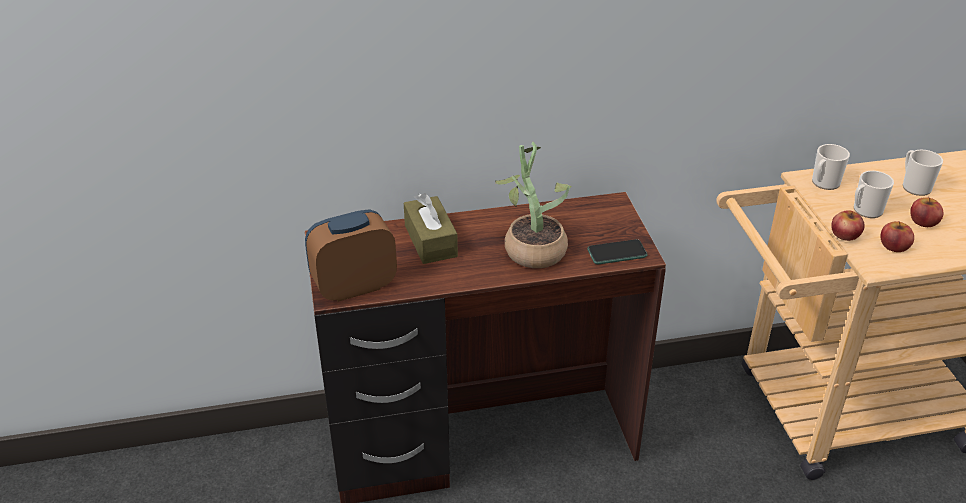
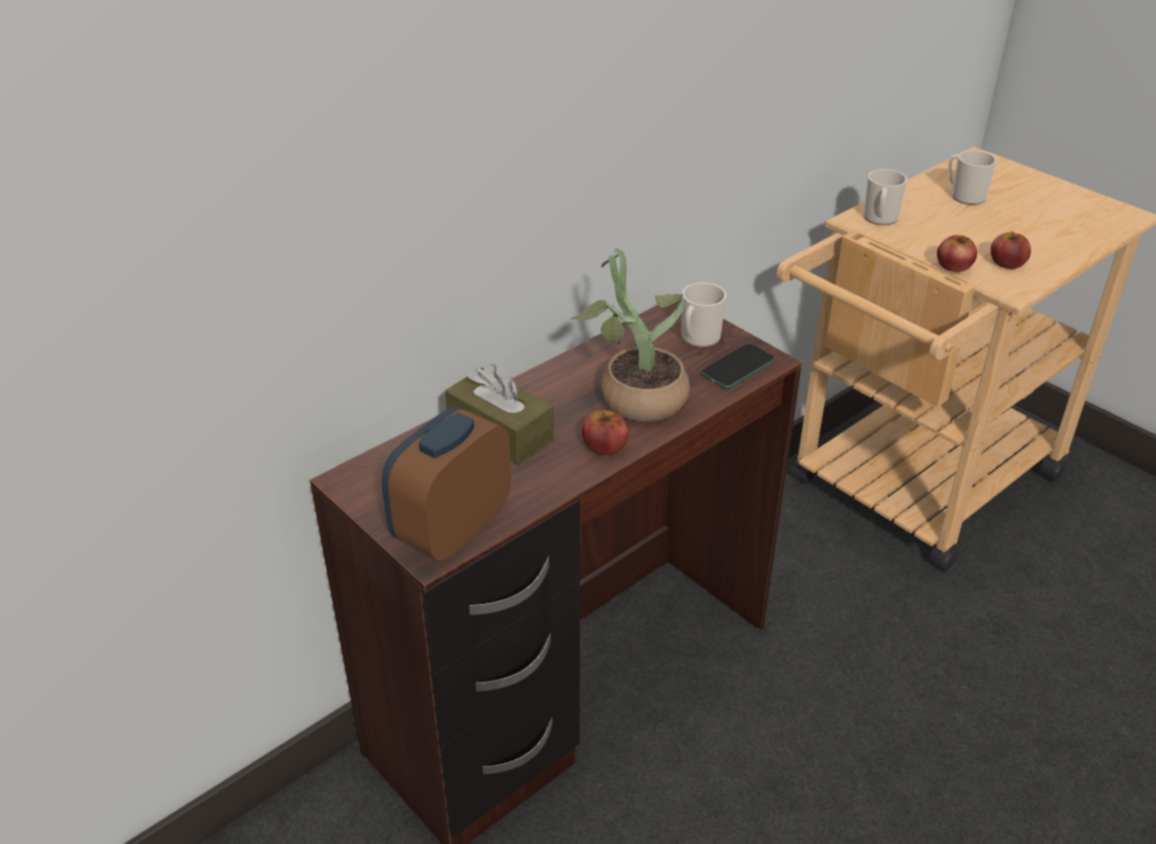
camera: 30 degrees left, 0 degrees up
(865, 211) = (946, 235): mug -> mug (698, 339)
(923, 221) = (1007, 229): apple -> apple (604, 445)

